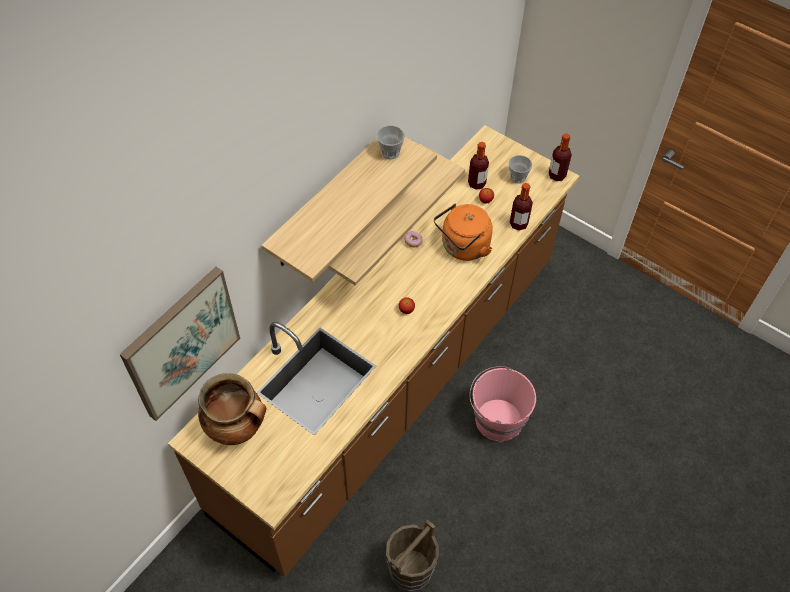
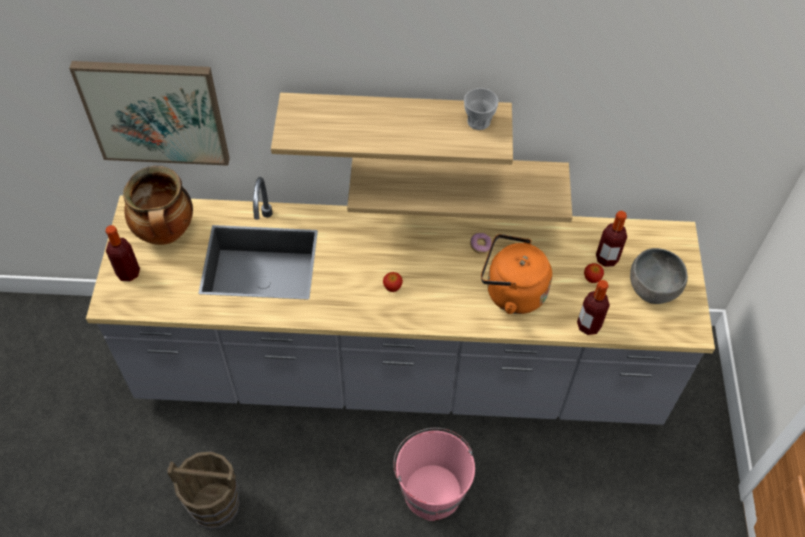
camera: 55 degrees right, 0 degrees up
(393, 383) = (400, 371): brown counter -> grey counter
(517, 177) = (652, 291): cup -> grey bowl
(557, 175) = (692, 326): bottle -> bottle (128, 273)

